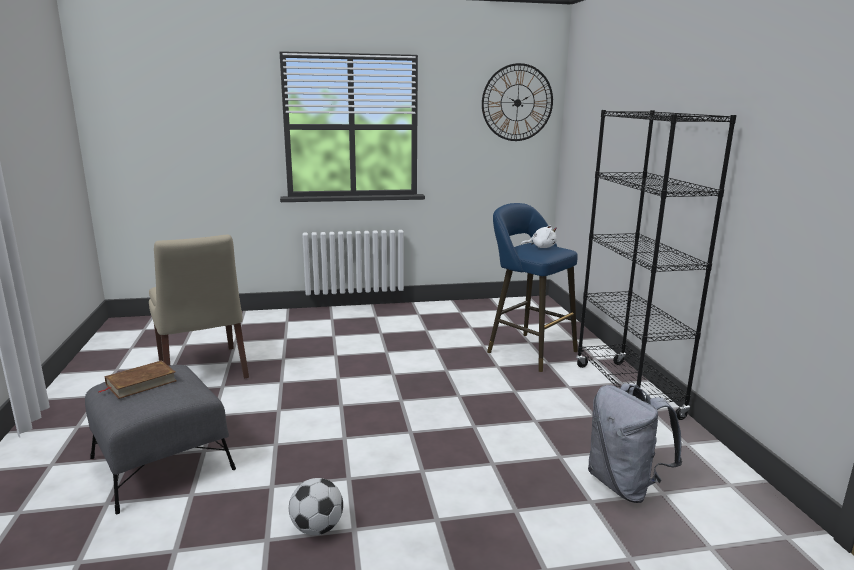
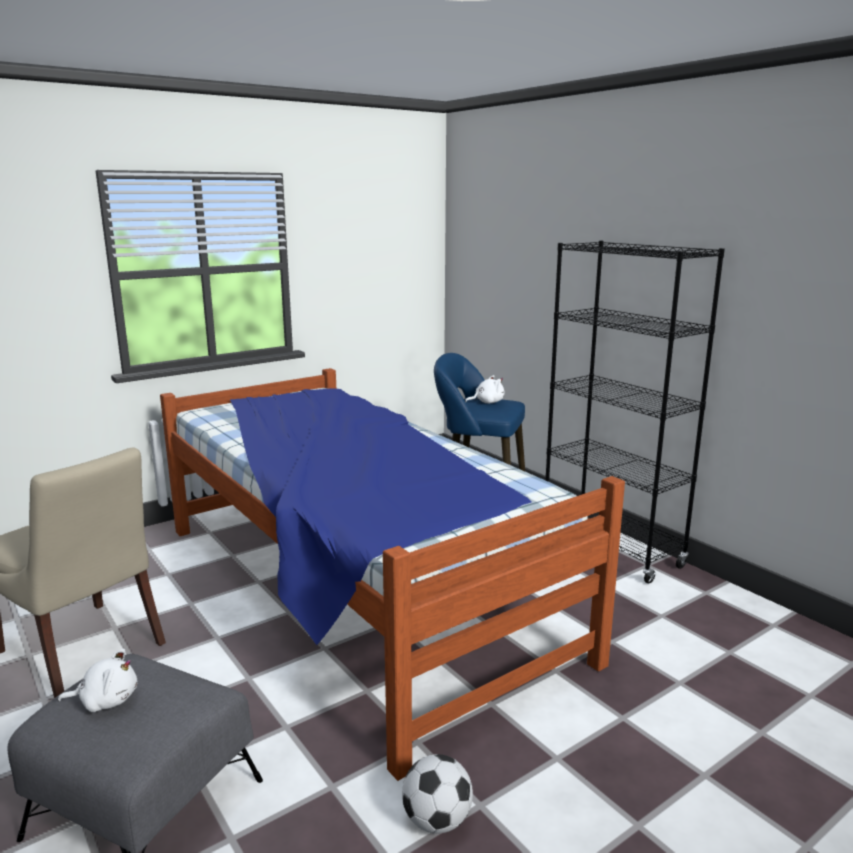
camera: 25 degrees left, 0 degrees up
(141, 383) = (106, 700): brown book -> white plush toy
(393, 374) = (354, 589): none -> bed
(517, 102) = (398, 229): wall clock -> none
(624, 485) = (693, 655): grey backpack -> none

